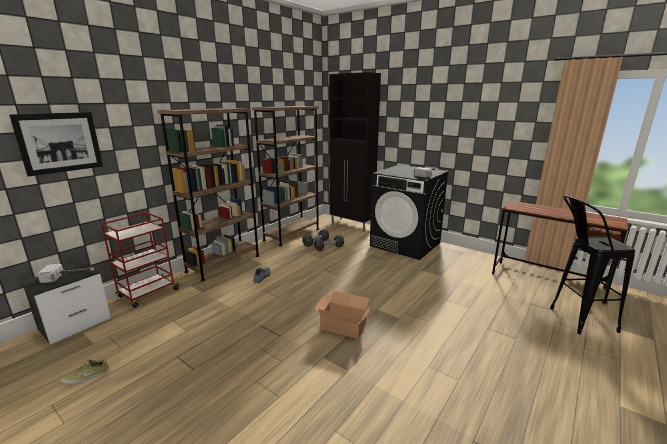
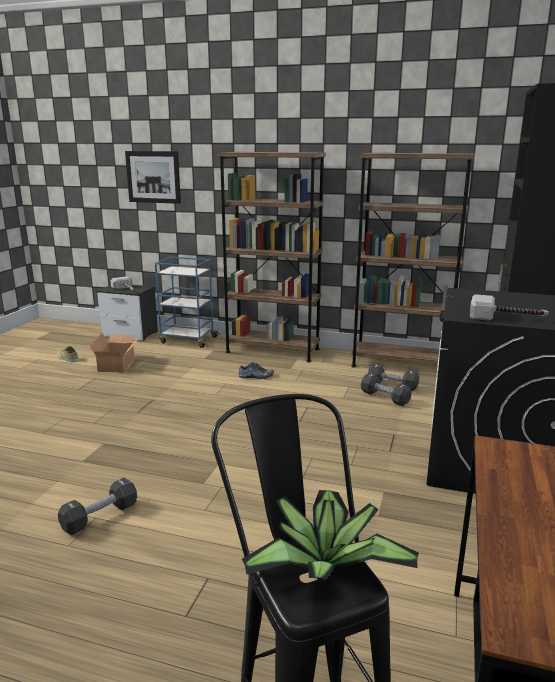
camera: 70 degrees right, 0 degrees up
(148, 293) = (188, 340): red cart -> blue cart
(343, 325) = (169, 444): cardboard box -> cardboard box (118, 364)
(428, 364) = (100, 517): none -> black dumbbell
(597, 241) = (325, 564): none -> potted plant

